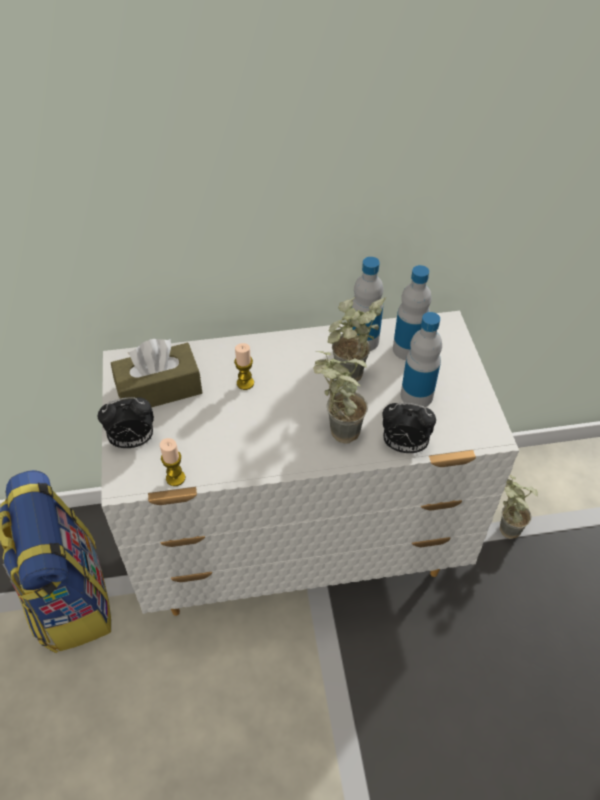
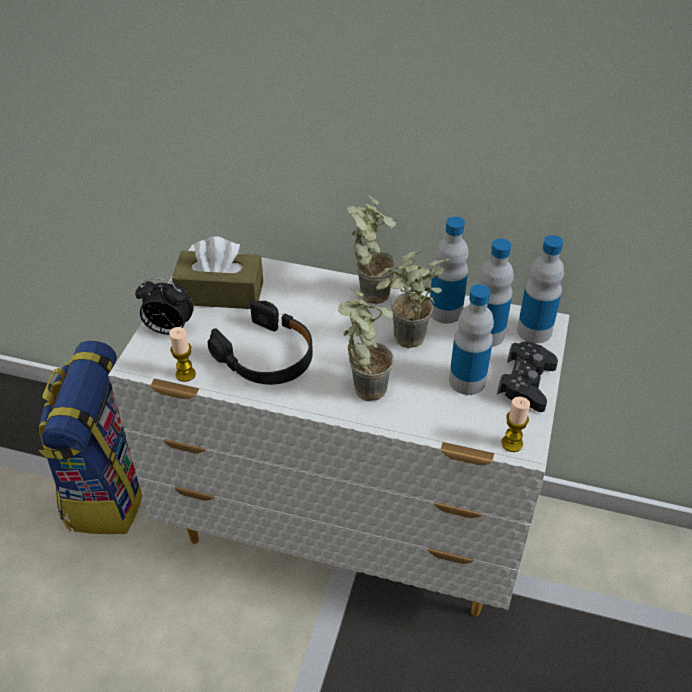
camera: 25 degrees right, 5 degrees down
(238, 434) = (267, 356): none -> black headphones
(245, 383) = (302, 313): candle -> candle (512, 443)
(403, 446) = (421, 423): alarm clock -> none
(442, 333) = (534, 331): none -> bottle
(462, 380) = (526, 382): none -> black game controller
(503, 527) = (582, 596): potted plant -> potted plant (369, 290)

